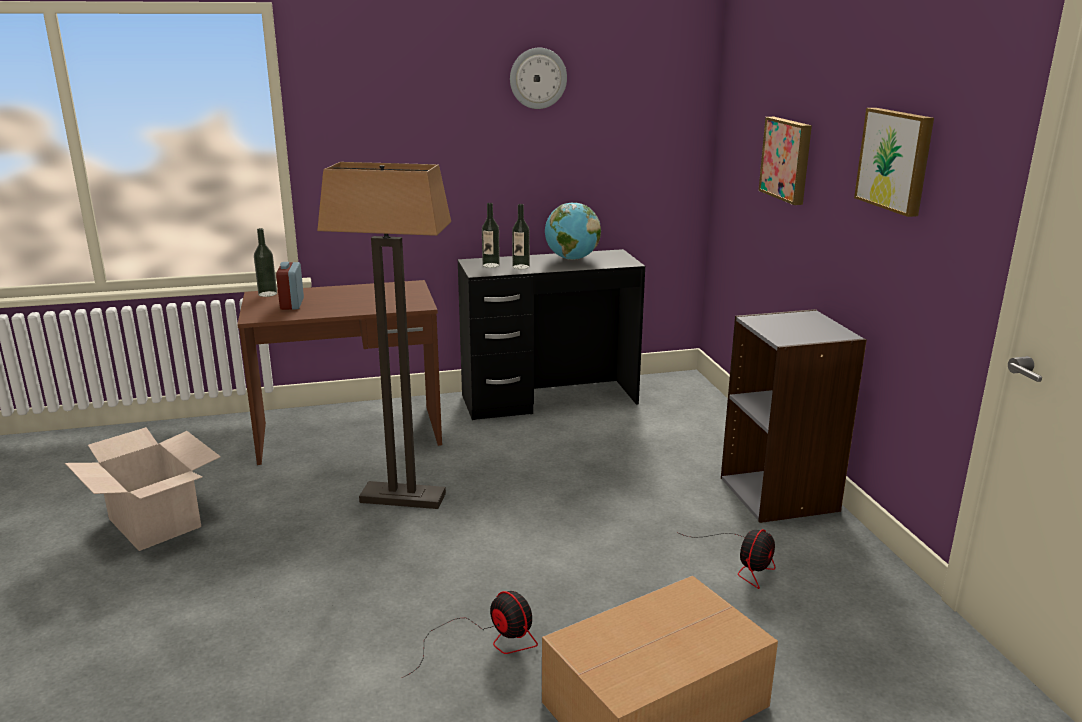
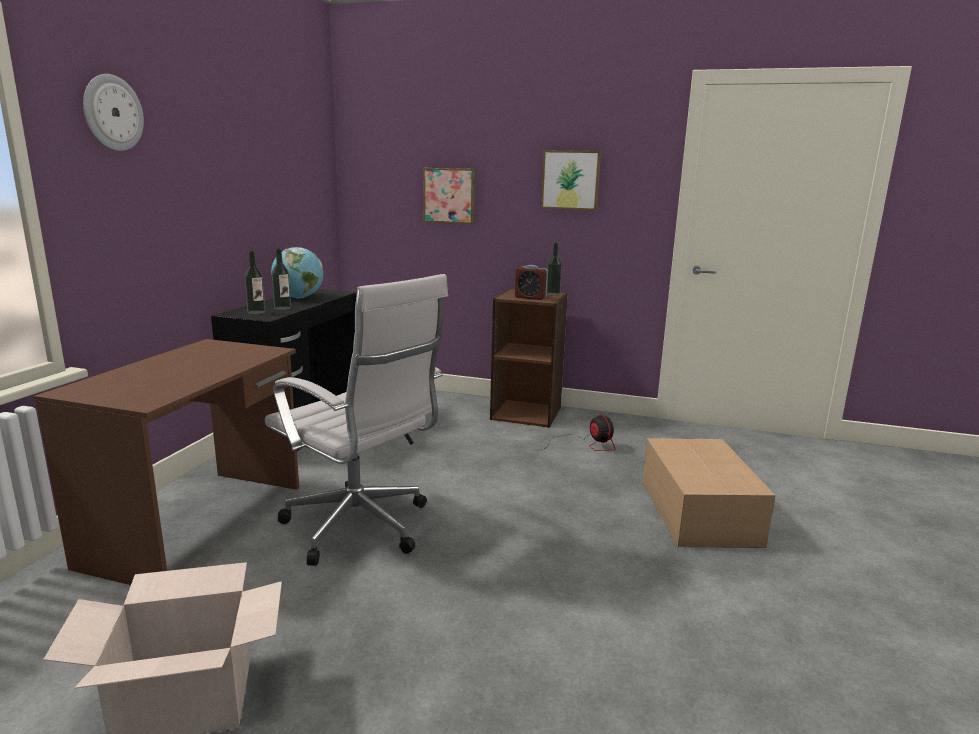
camera: 60 degrees left, 5 degrees down
(267, 294) = (78, 388): bottle -> bottle (553, 294)
(292, 304) = (145, 384): alarm clock -> alarm clock (530, 297)
(402, 498) = (361, 528): floor lamp -> white office chair
(486, 641) = (599, 547): fan -> none
(538, 78) = (243, 134): wall clock -> wall clock (112, 113)
(780, 494) = (526, 413): grey bookcase -> brown bookcase

